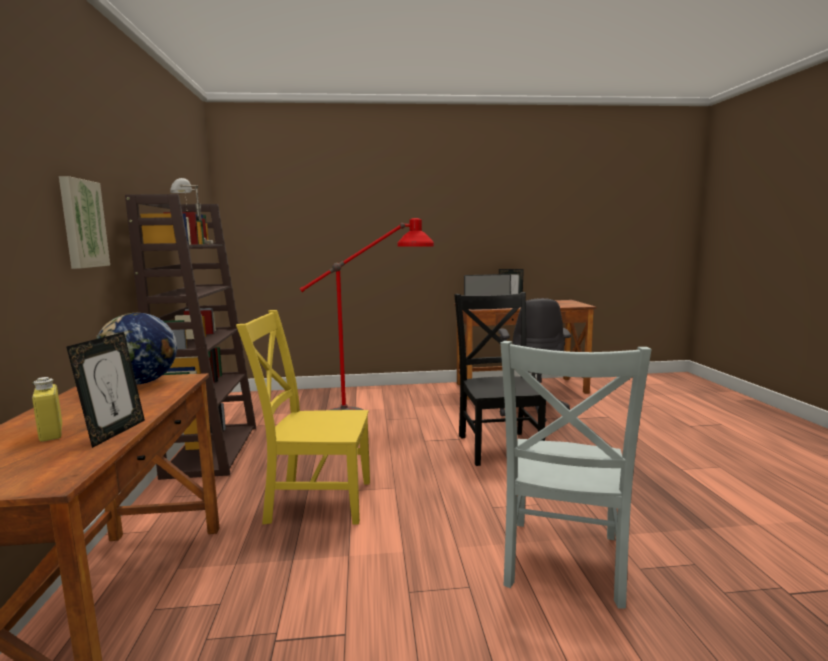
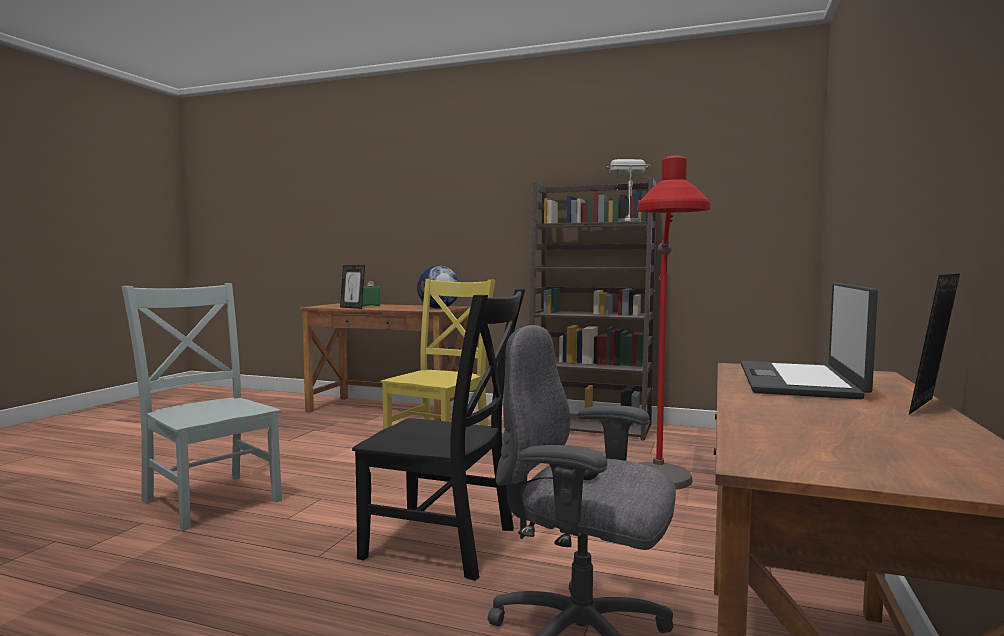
camera: 115 degrees right, 5 degrees down
(51, 433) = (370, 306): yellow bottle -> green bottle
(81, 224) = (490, 213): picture -> none

